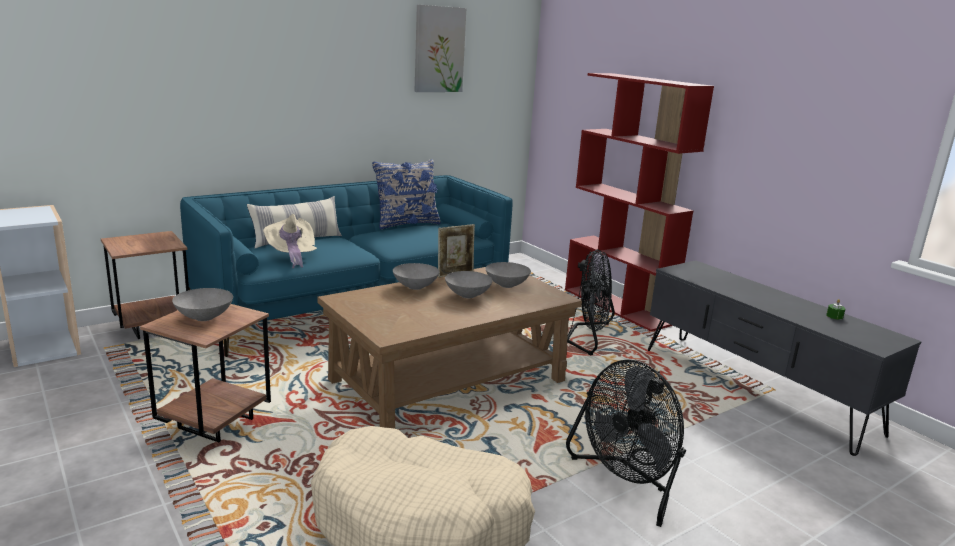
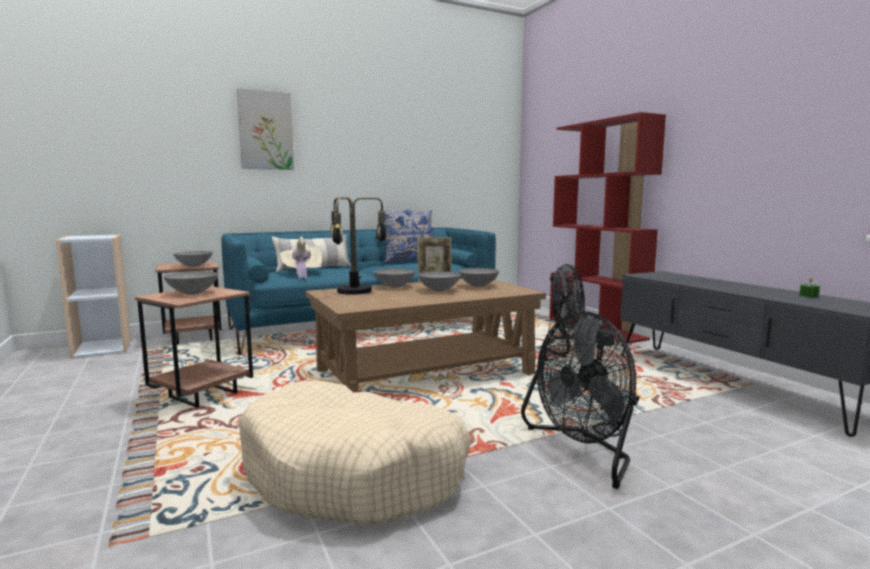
camera: 10 degrees right, 10 degrees down
(155, 245) = (194, 266): none -> grey bowl
(374, 298) = (353, 291): none -> table lamp
(439, 49) = (436, 126): picture -> picture (266, 130)

